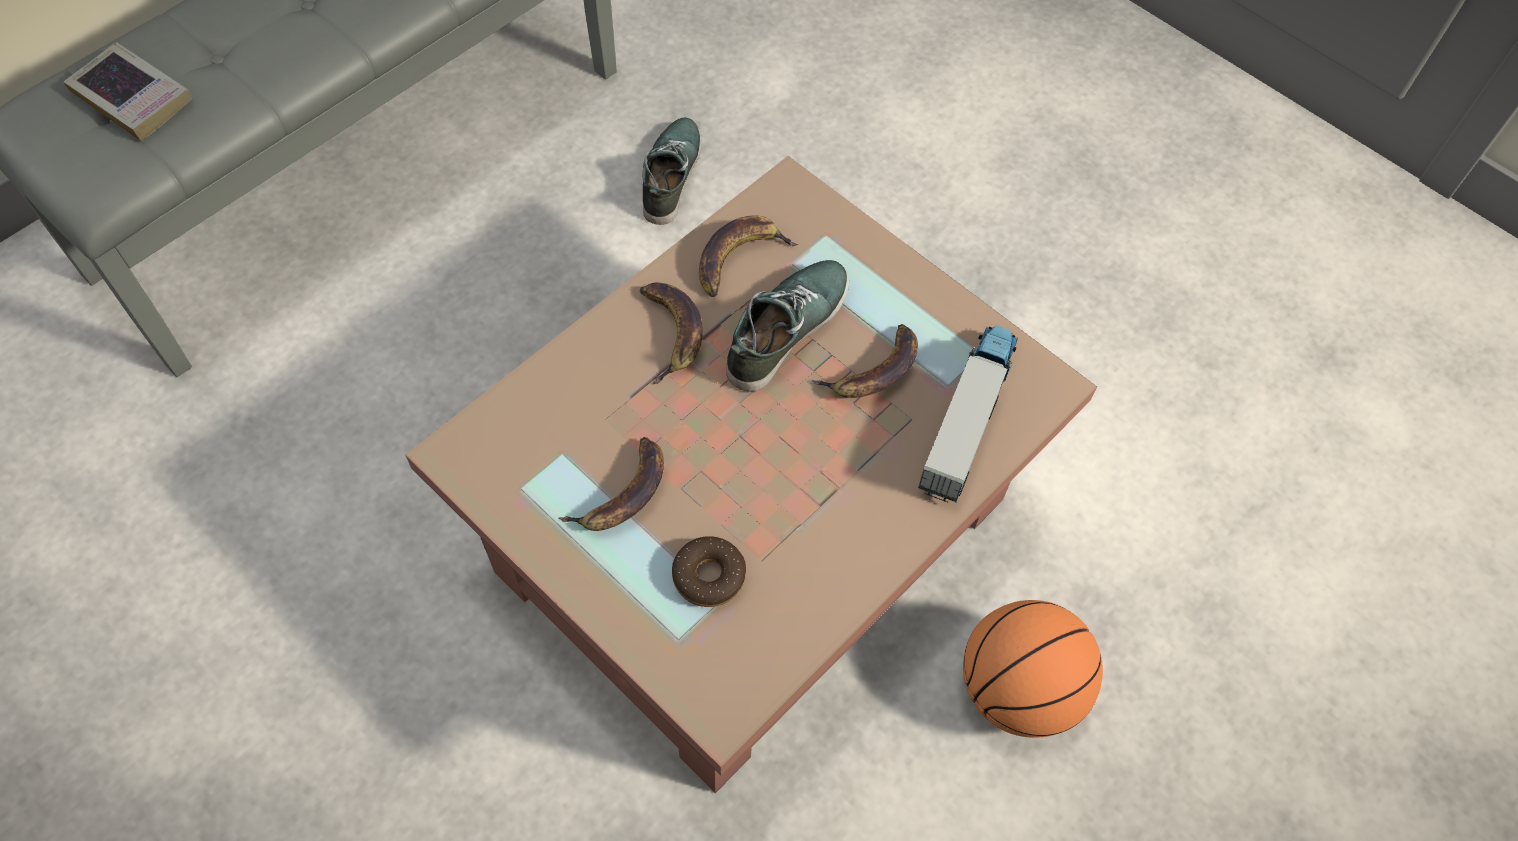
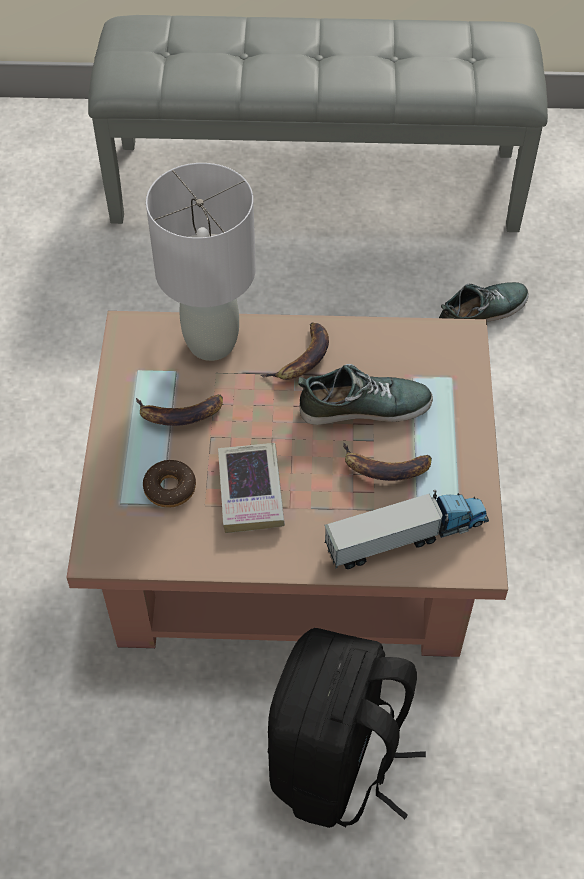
camera: 50 degrees right, 5 degrees down
(133, 98) = (182, 49): book -> book (251, 492)
(561, 394) = (210, 343): none -> grey table lamp
(739, 258) = (386, 350): banana -> none
(1018, 689) = (337, 762): basketball -> black backpack

